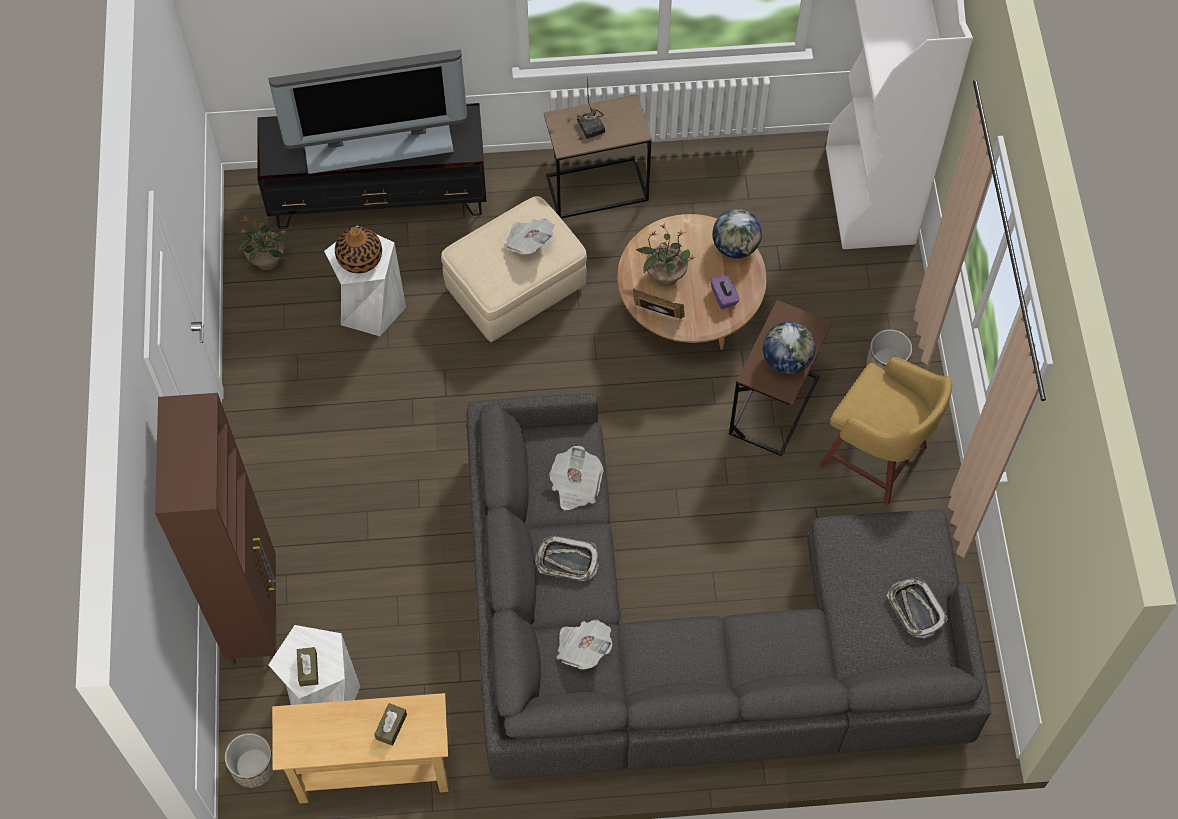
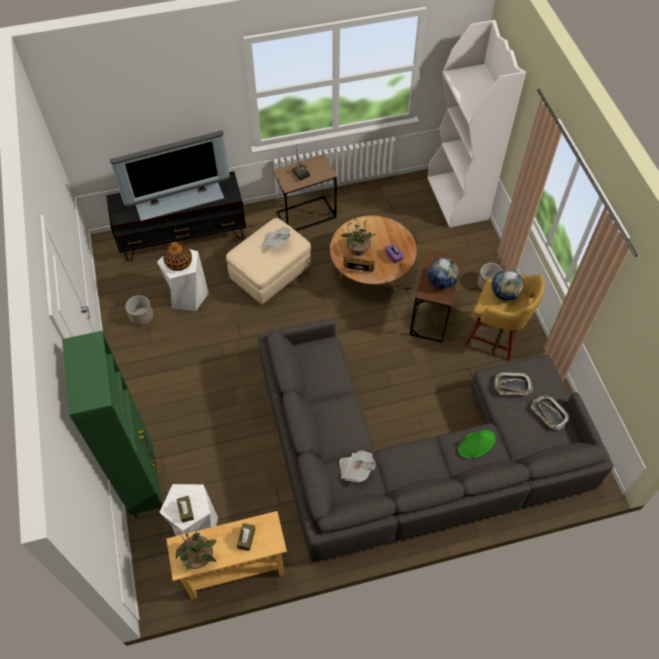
camera: 10 degrees left, 5 degrees down
(254, 766) = (158, 580): planter -> planter (142, 316)
(255, 613) = (145, 483): brown cabinet -> green cabinet
(267, 260) = (123, 279): potted plant -> potted plant (199, 557)
(567, 561) = (334, 418): tray -> tray (512, 385)
(575, 486) = (330, 373): newspaper -> none
(735, 247) = (394, 229): globe -> globe (504, 294)
(785, 640) = (476, 444): none -> green hat

